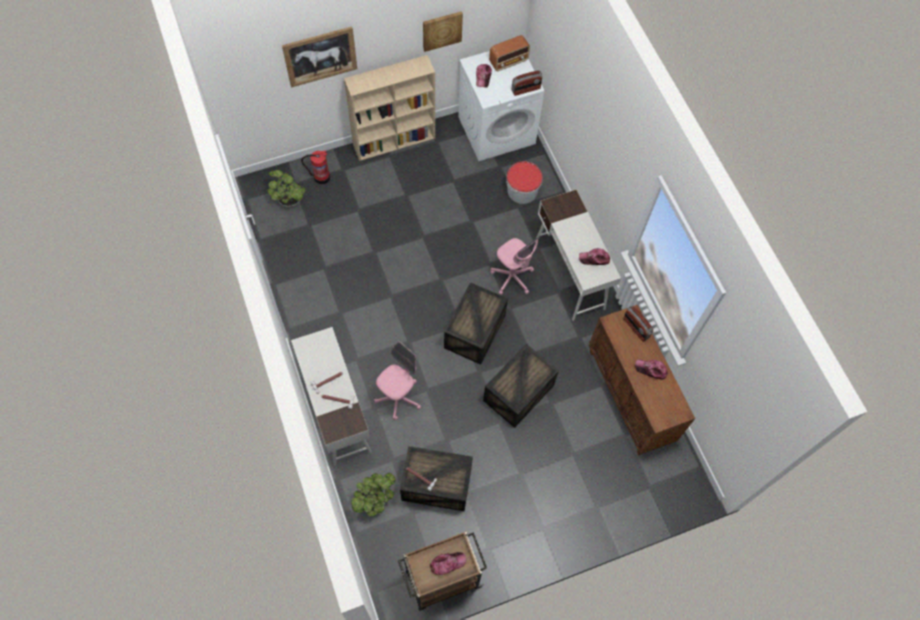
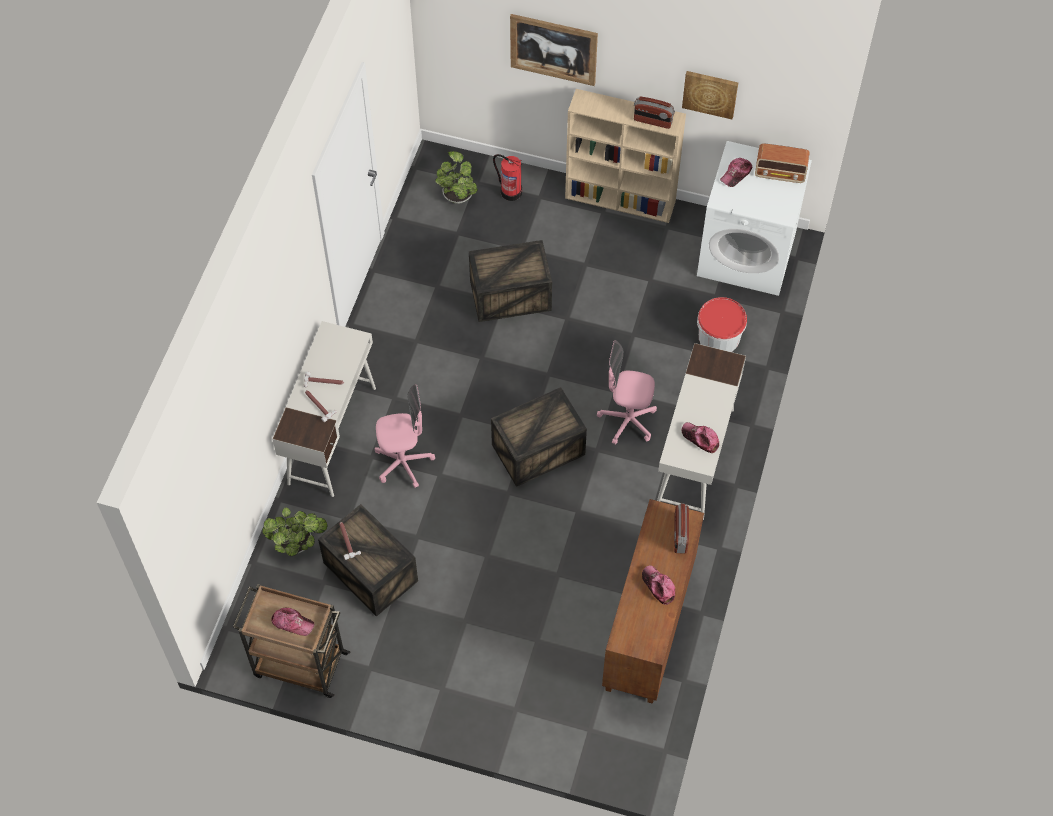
camera: 40 degrees right, 5 degrees down
(512, 277) = (627, 421): pink office chair -> pink office chair turned 105 degrees clockwise
(519, 392) = (532, 540): crate -> crate (511, 294)
(526, 89) = (772, 214): radio -> radio (653, 121)

